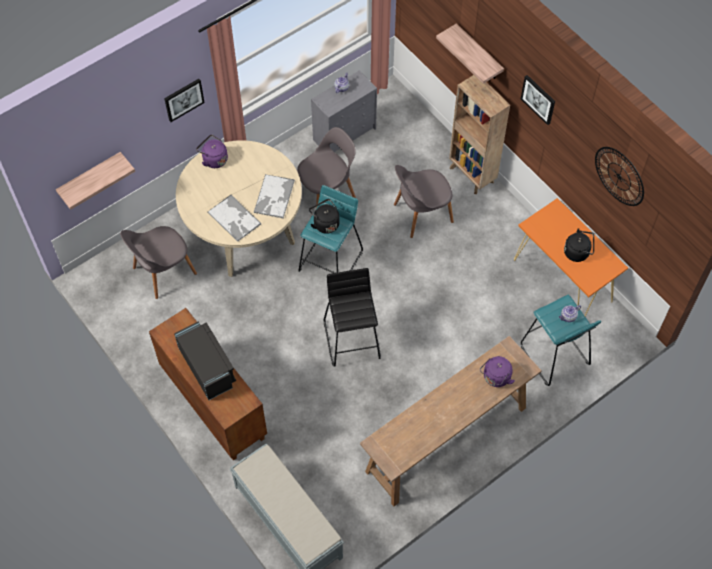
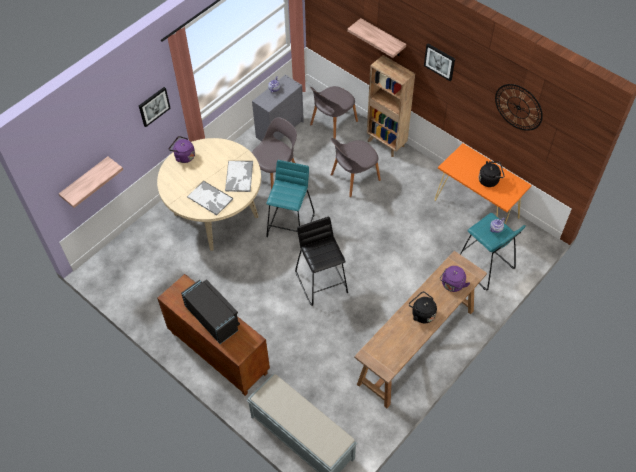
camera: 10 degrees left, 5 degrees down
(163, 272) = (155, 256): grey chair -> grey chair (333, 124)
(325, 223) = (284, 190): black kettle -> black kettle (422, 314)

